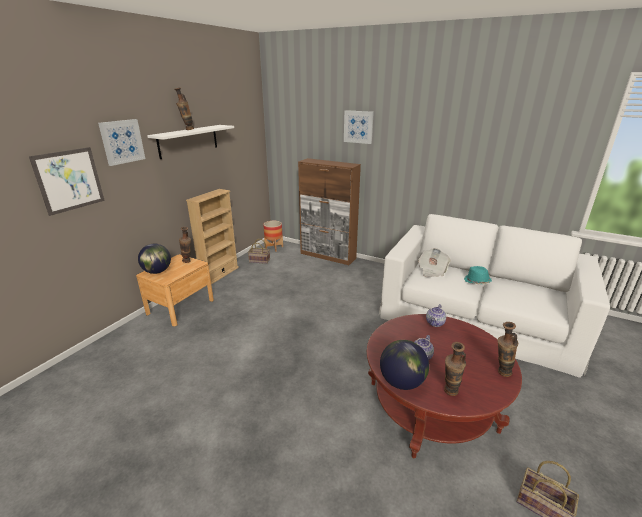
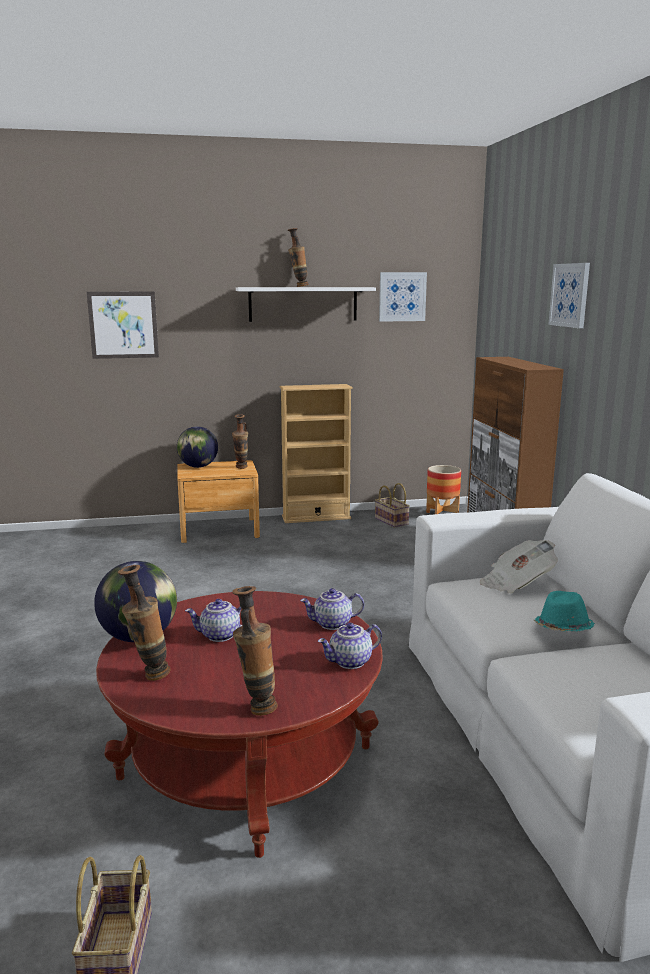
camera: 50 degrees right, 10 degrees down
(122, 141) = (198, 291): picture -> picture (402, 296)
(475, 334) = (350, 662): none -> teapot

